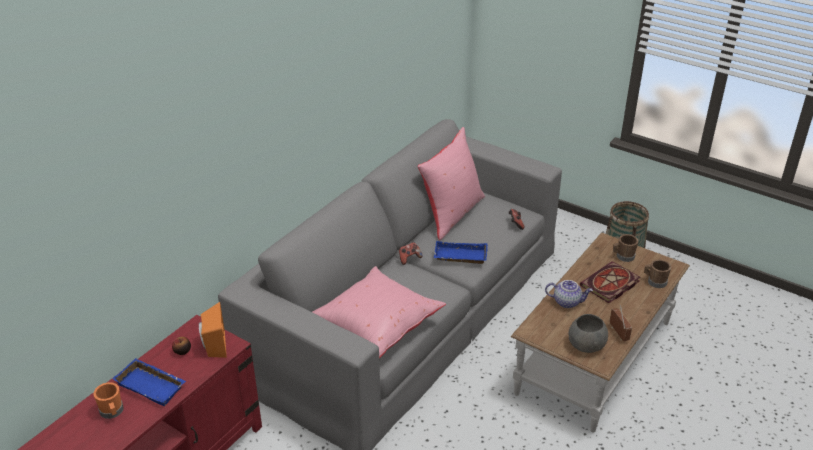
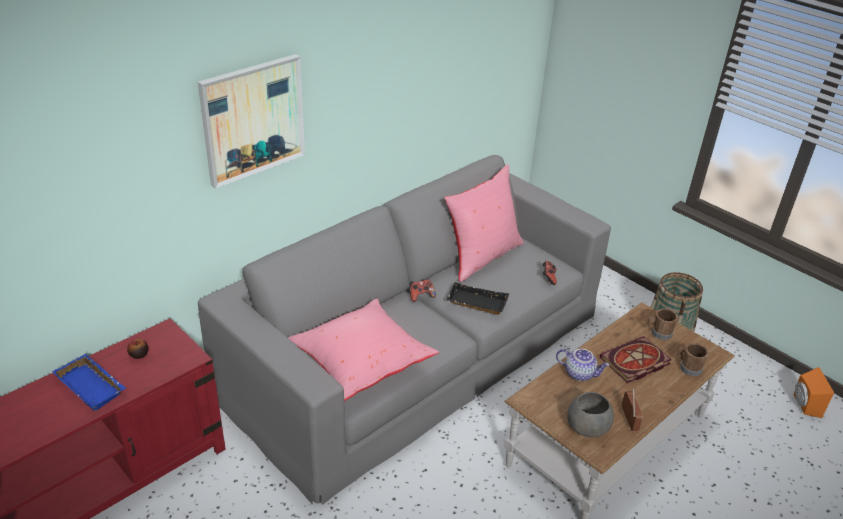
camera: 10 degrees right, 0 degrees up
(112, 412) = (40, 407): orange mug -> none
(214, 346) = (173, 355): orange speaker -> orange speaker (804, 405)
(251, 121) = (253, 119): none -> picture
(459, 257) = (476, 303): blue tray -> black tray

